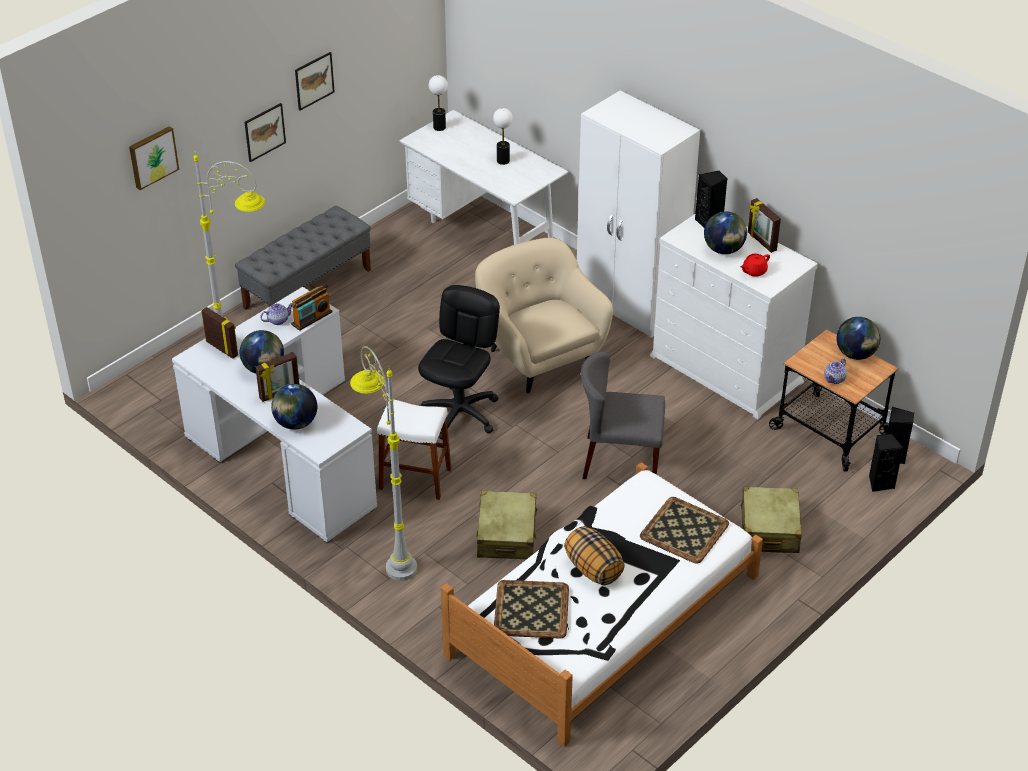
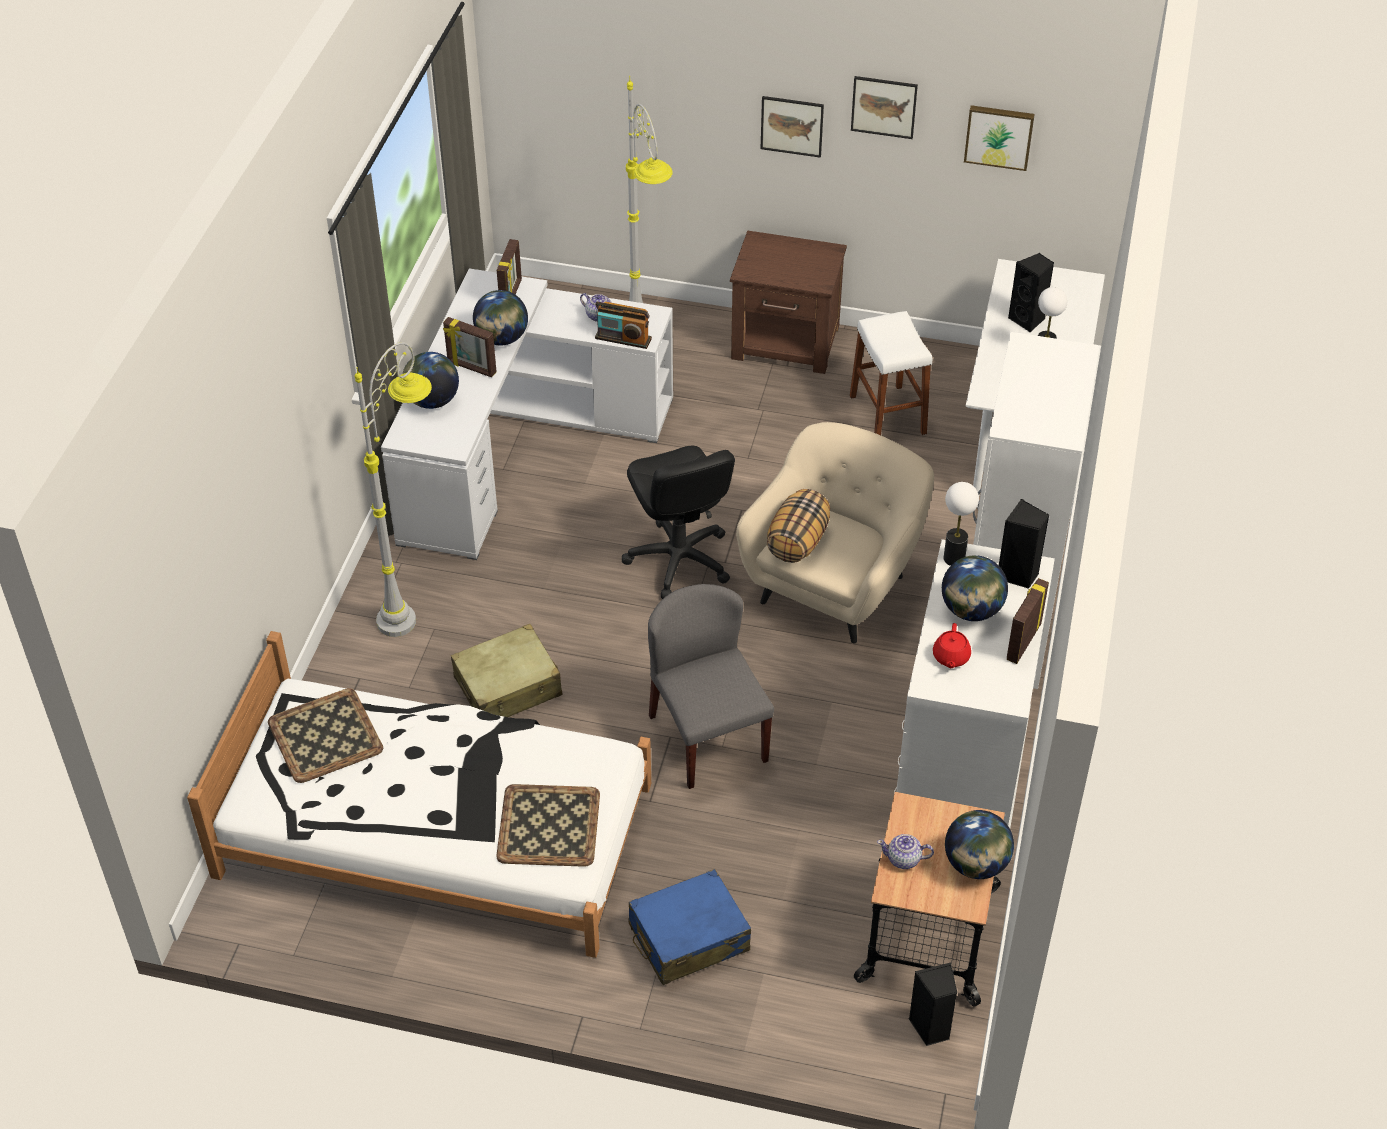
camera: 60 degrees right, 5 degrees up
(152, 157) = (619, 61): picture -> picture (999, 136)
(308, 288) = (786, 343): grey bench -> brown nightstand
(415, 479) = (543, 570): white stool -> white stool (887, 415)
(439, 127) = (1056, 278): table lamp -> table lamp (954, 558)
(460, 413) = (679, 560): black office chair -> black office chair turned 75 degrees clockwise
(593, 569) = (427, 765): pillow -> pillow (797, 542)
(754, 271) = (950, 657): red teapot -> red teapot turned 105 degrees counterclockwise
(769, 529) = (688, 938): beige suitcase -> blue suitcase
(880, 483) = (866, 1030): black speaker -> black speaker (1028, 320)

